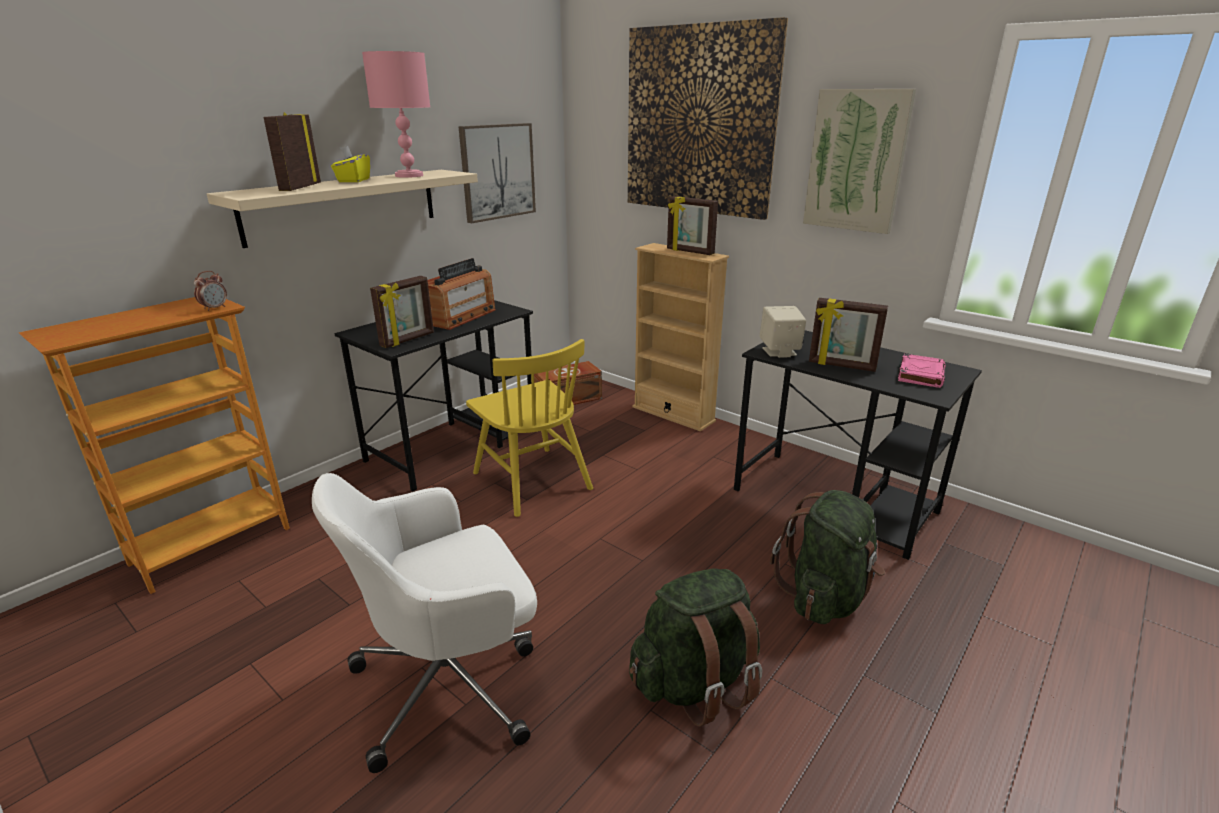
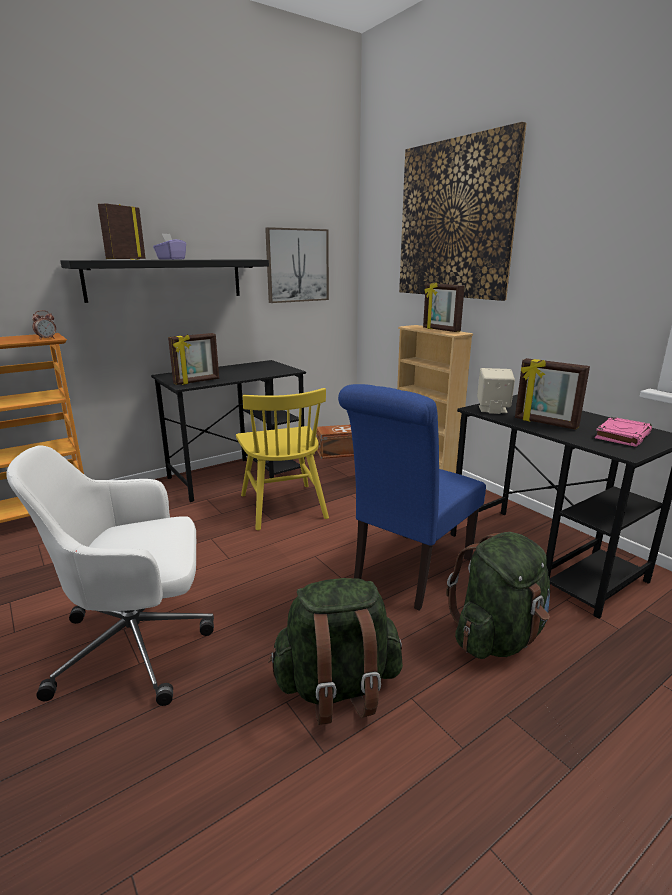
camera: 15 degrees right, 5 degrees down
(343, 205) = (165, 279): beige shelf -> black shelf
(353, 180) = (171, 259): yellow tissue box -> purple tissue box
(408, 176) = (215, 259): pink table lamp -> none
(459, 317) = (247, 371): radio -> none
(709, 541) = (408, 572): none -> blue chair
(856, 161) = (582, 242): picture -> none

